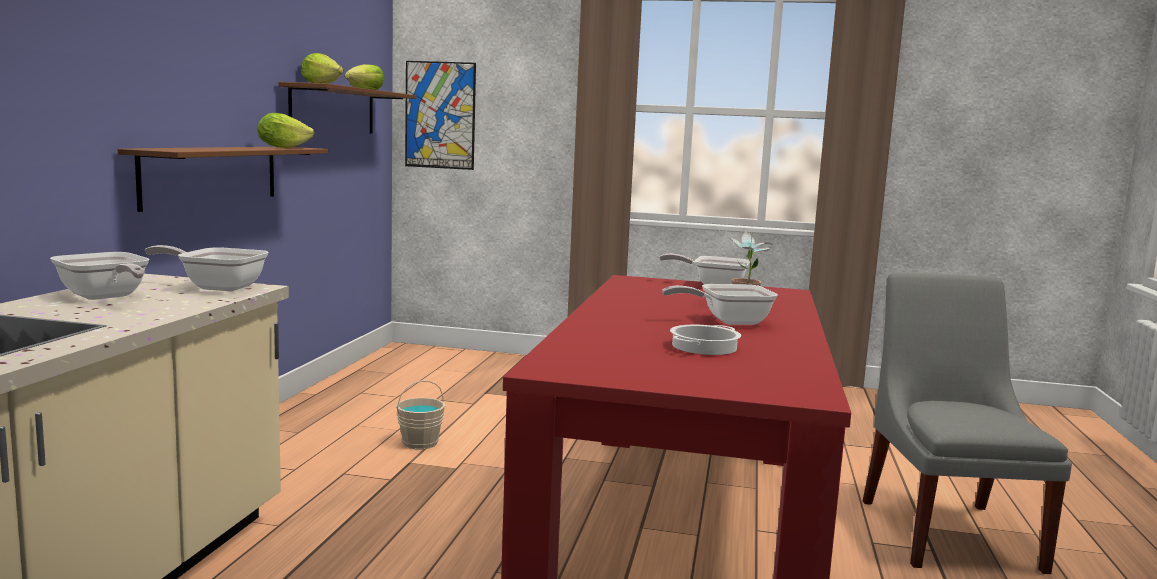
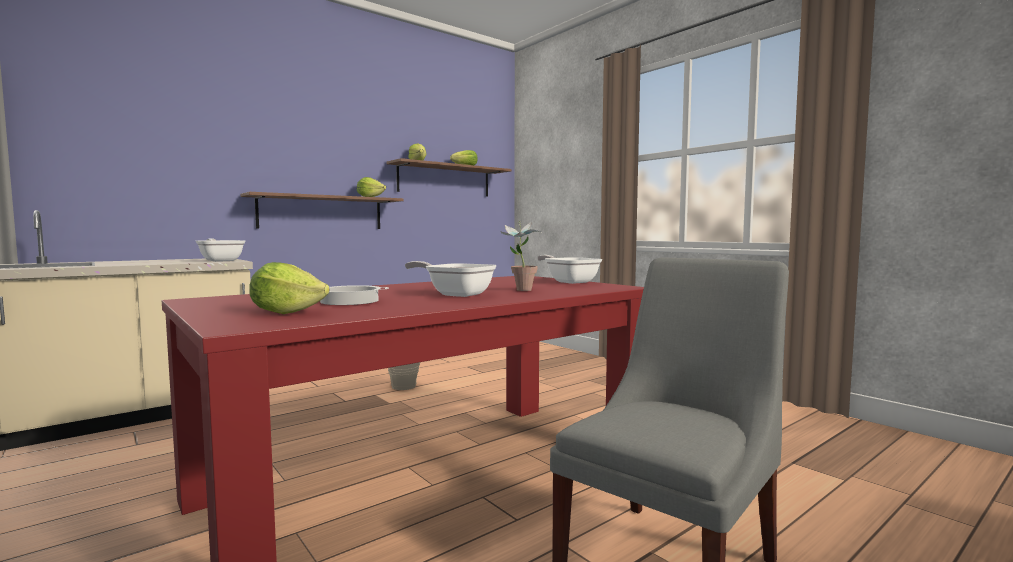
camera: 40 degrees right, 5 degrees down
(105, 297) = (160, 261): frying pan -> none
(440, 115) = (535, 182): picture -> none
(742, 371) = (287, 312): none -> lettuce

